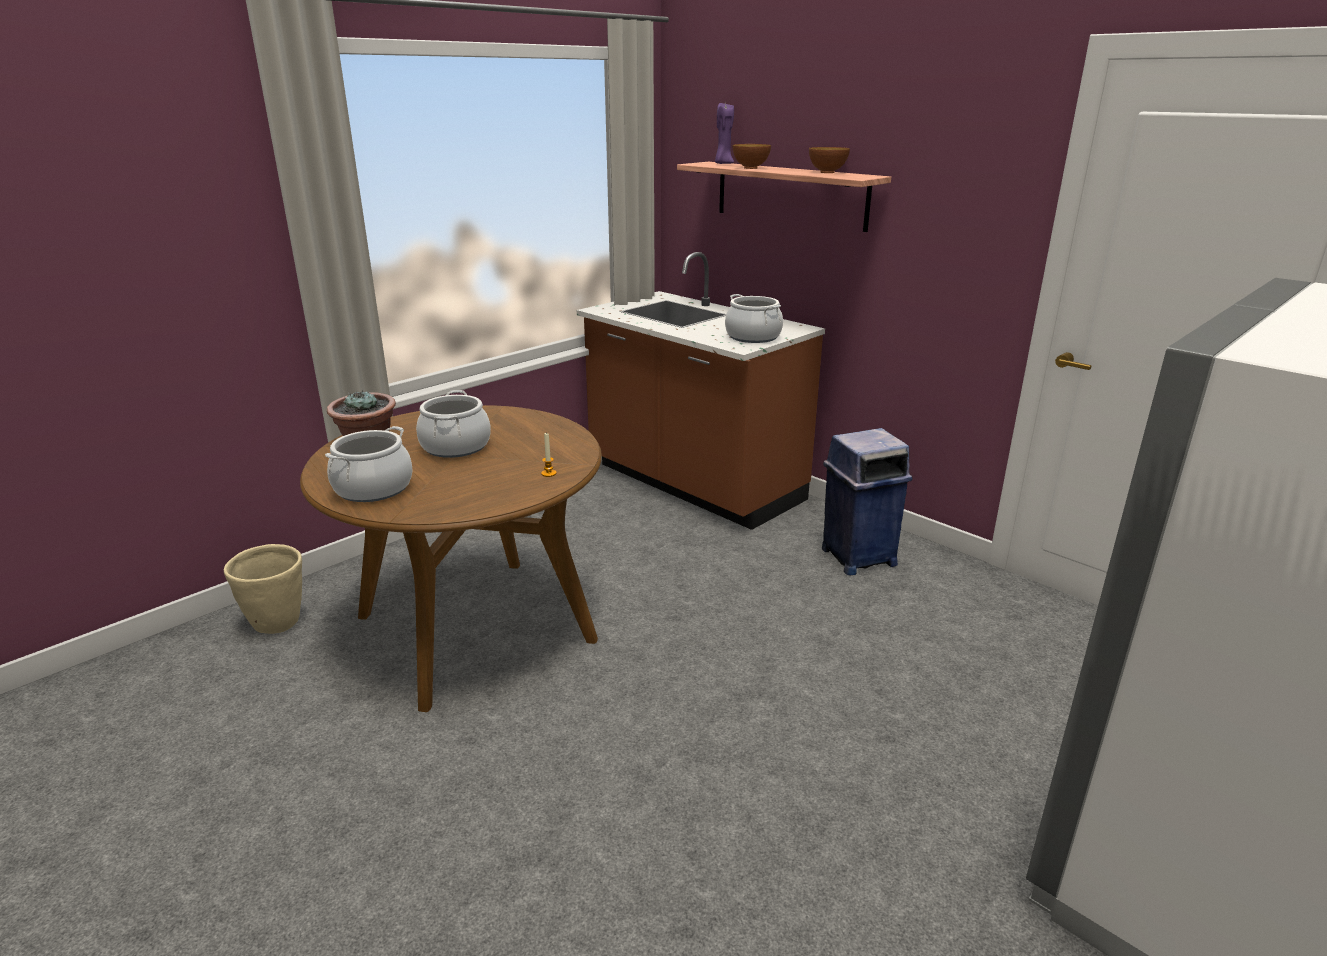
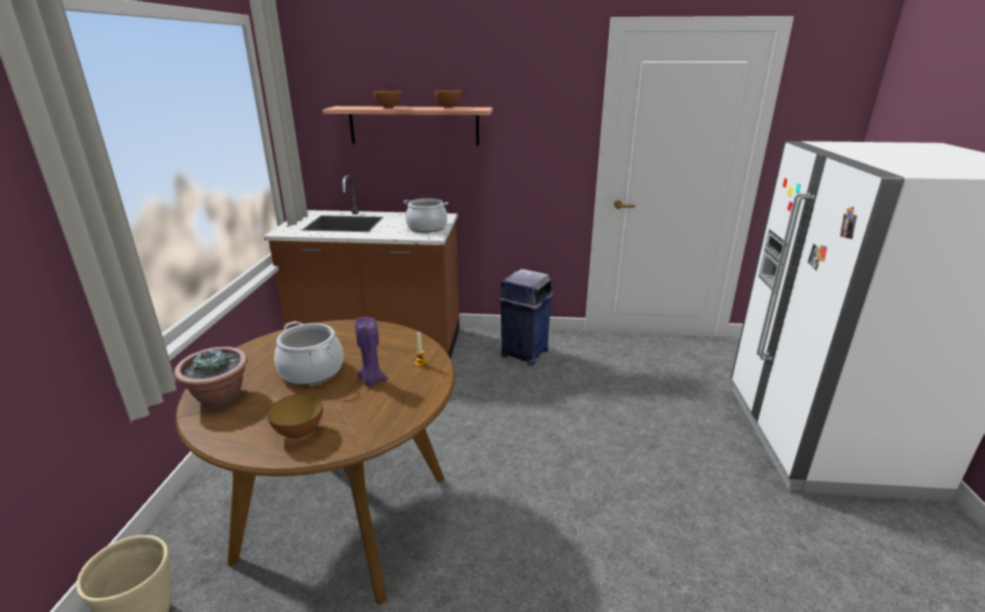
camera: 40 degrees left, 0 degrees up
(373, 488) = (299, 433): cooking pot -> bowl
(723, 164) = (356, 106): purple candle -> purple candle (372, 380)

